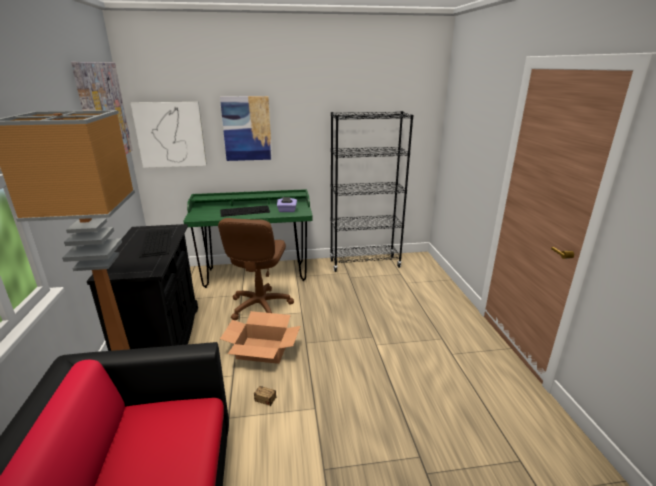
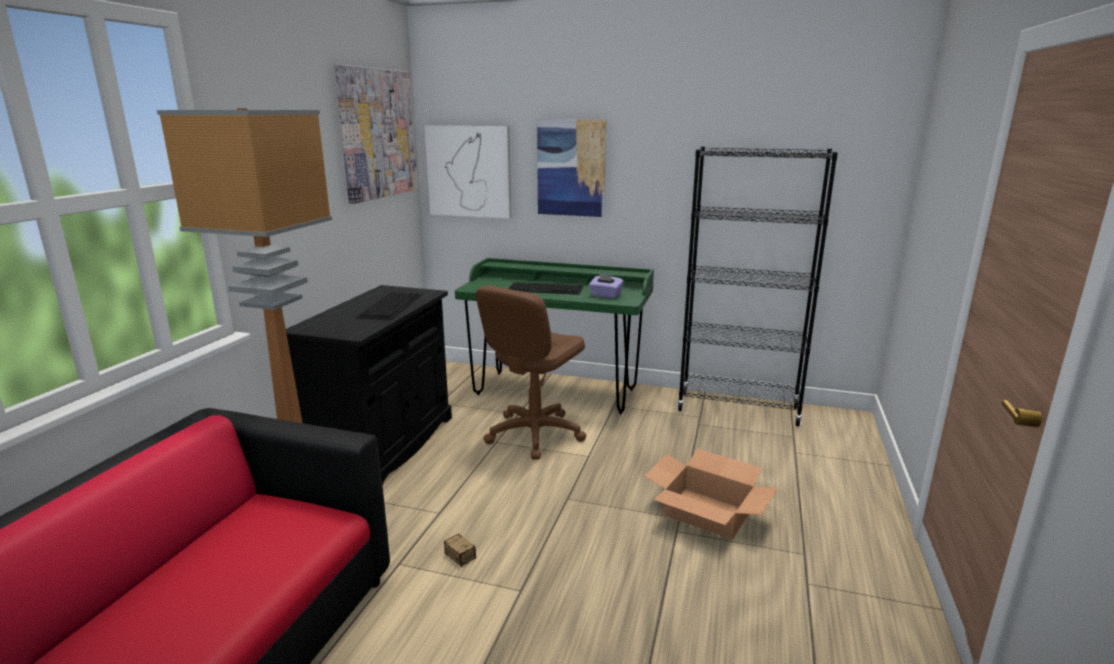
camera: 25 degrees right, 5 degrees down
(262, 350) = (499, 492): cardboard box -> cardboard box (707, 513)

